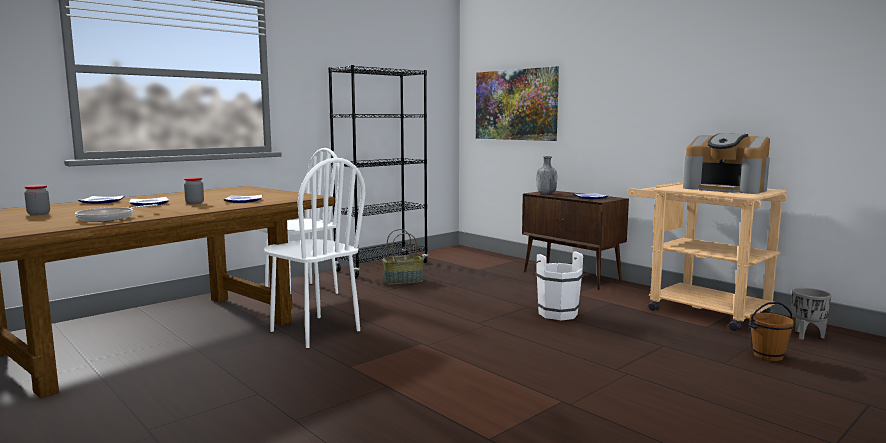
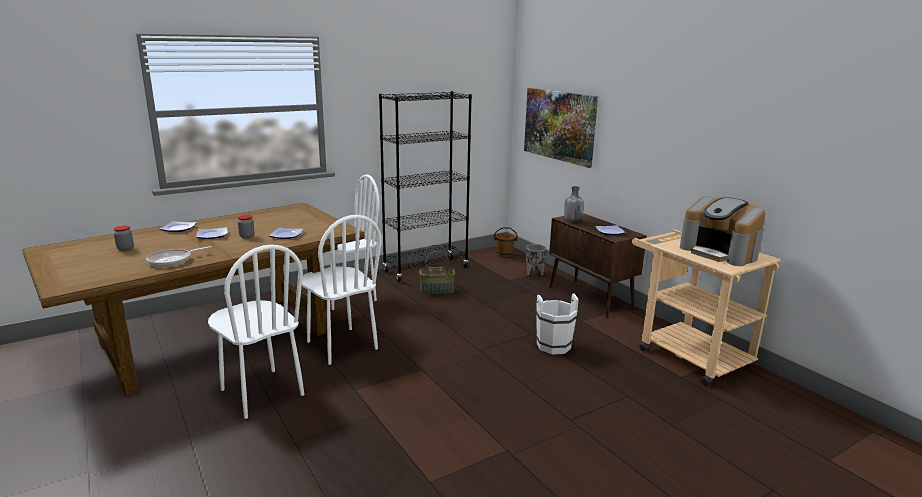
camera: 10 degrees right, 10 degrees up
(230, 379) = (261, 392): none -> white chair
(767, 356) = (717, 420): brown bucket -> brown bucket (504, 255)
(807, 336) = (771, 399): grey planter -> grey planter (534, 273)

